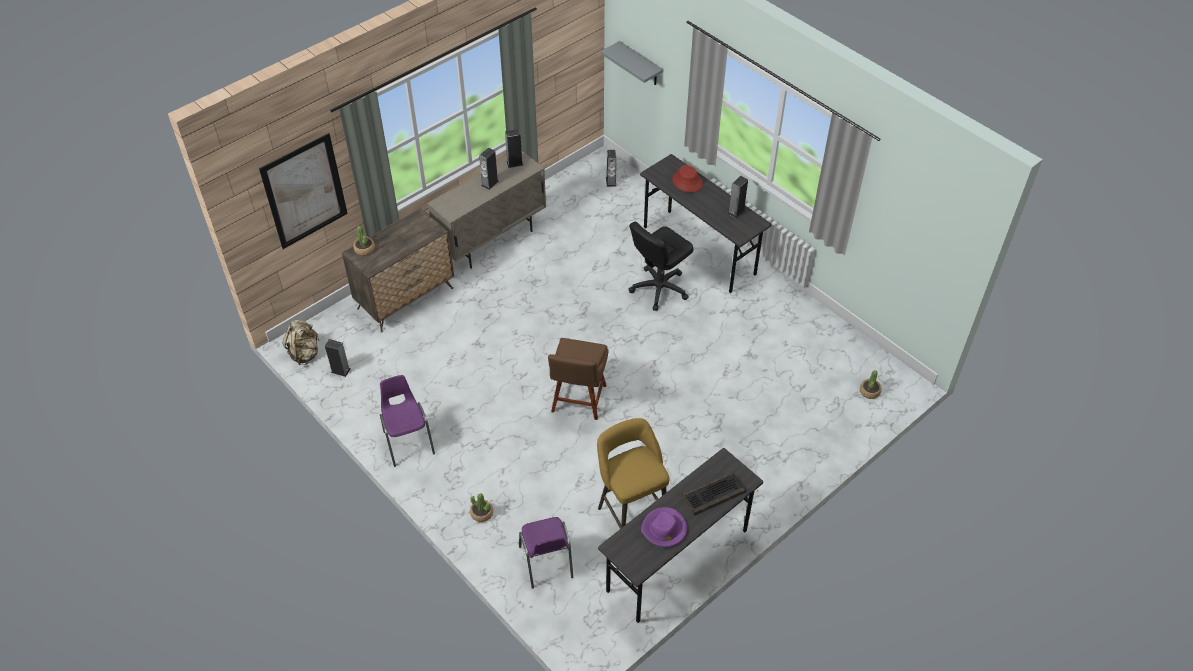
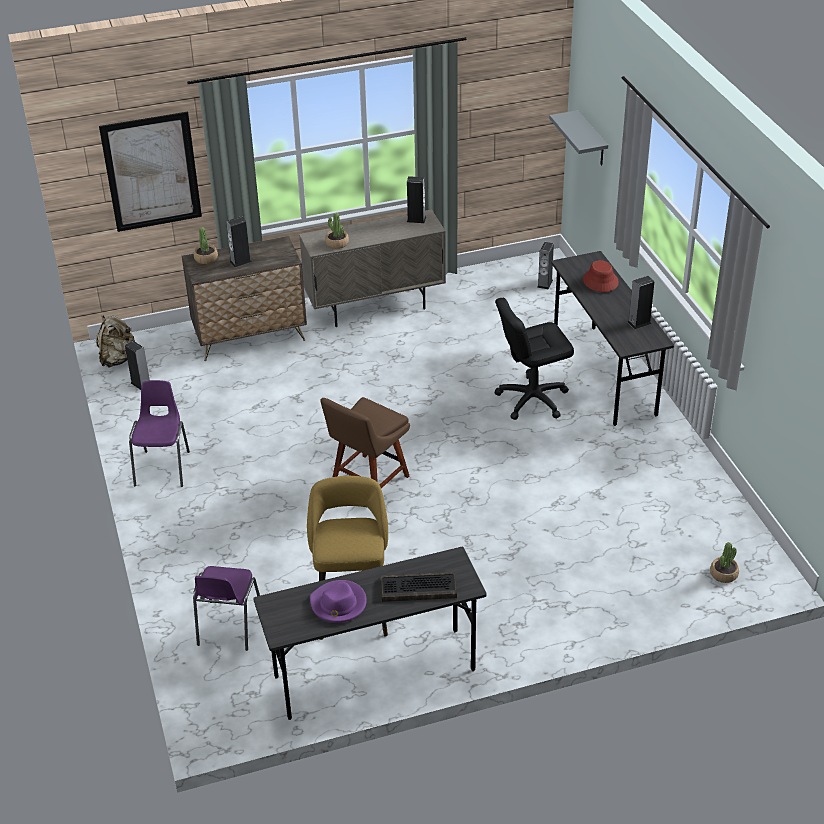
camera: 25 degrees right, 10 degrees down
(481, 513) = (193, 557): potted plant -> potted plant (337, 243)
(490, 183) = (376, 231): speaker -> speaker (240, 261)

